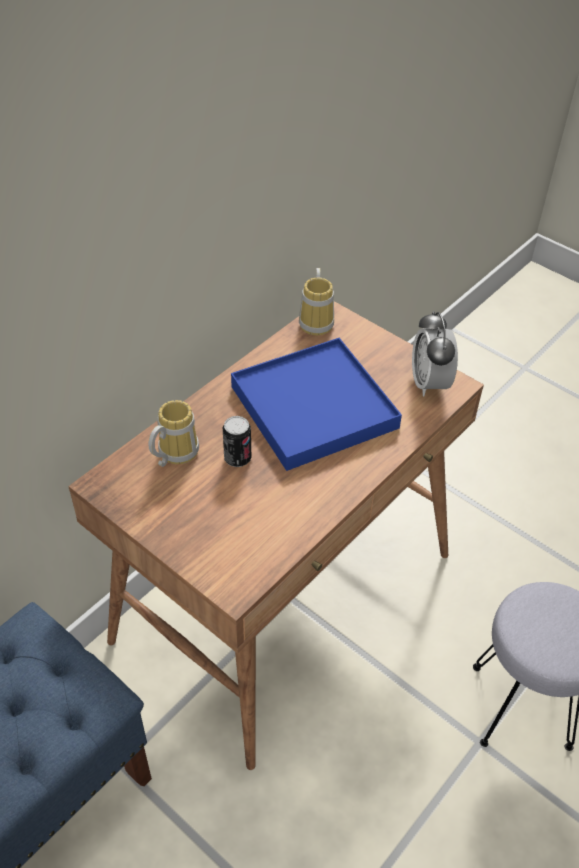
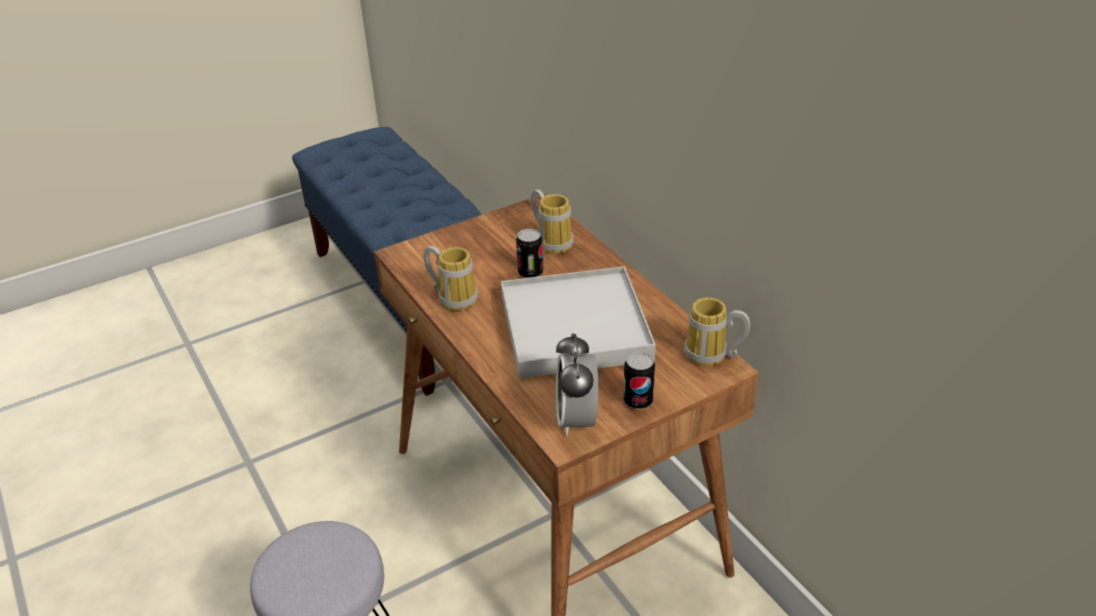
camera: 110 degrees right, 10 degrees down
(300, 509) = (455, 297): none -> mug
(313, 407) = (575, 327): blue tray -> white tray
(390, 353) = (638, 401): none -> can
(429, 383) = (576, 419): alarm clock -> alarm clock turned 105 degrees counterclockwise

